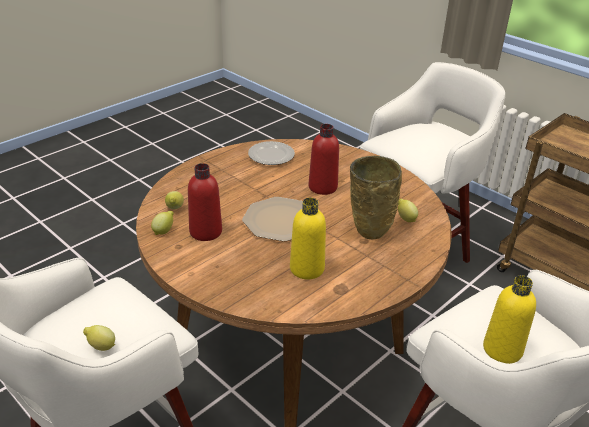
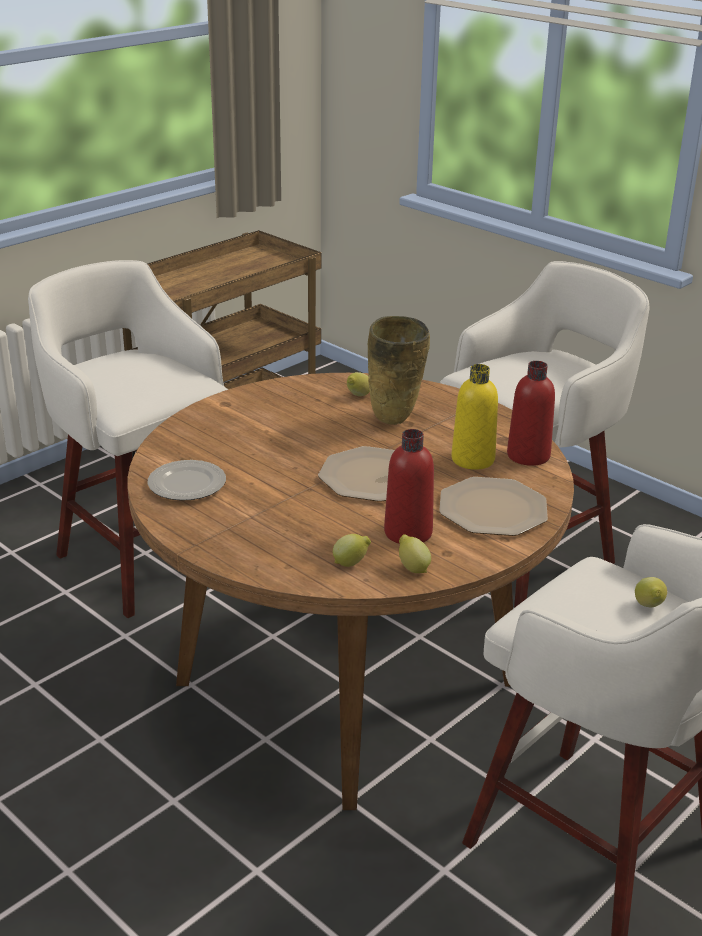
camera: 90 degrees left, 5 degrees down
(232, 272) = (493, 508): none -> plate
(322, 187) = (284, 445): red bottle -> red bottle (528, 455)
(502, 349) = (554, 377): yellow bottle -> none

